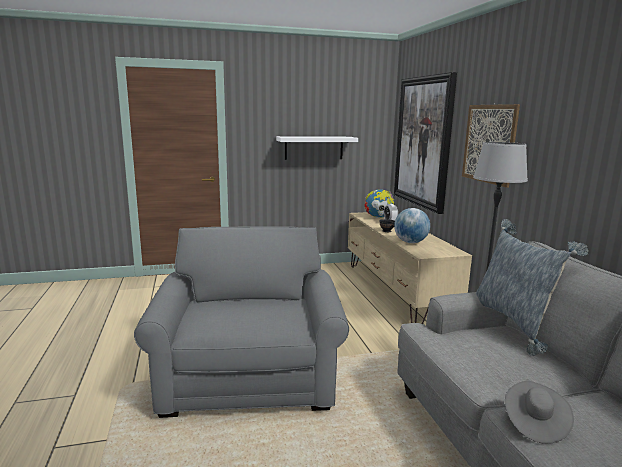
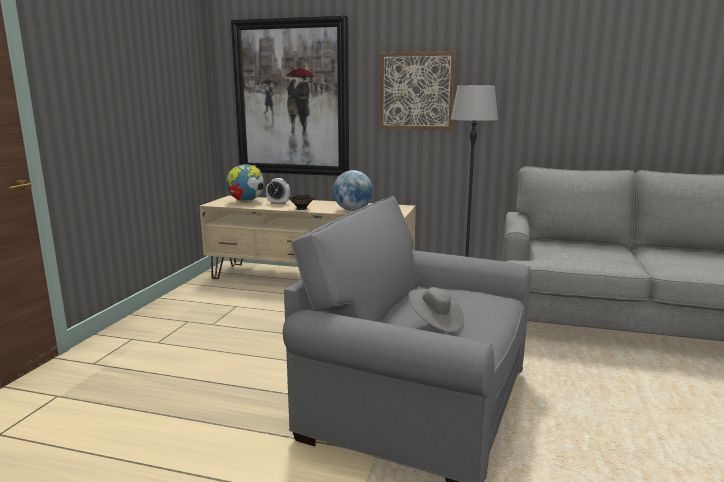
camera: 60 degrees left, 0 degrees up
(314, 148) = (146, 115): white shelf -> none
(512, 331) = (546, 241): pillow -> none
(534, 423) = (682, 269): grey hat -> grey hat (435, 323)

